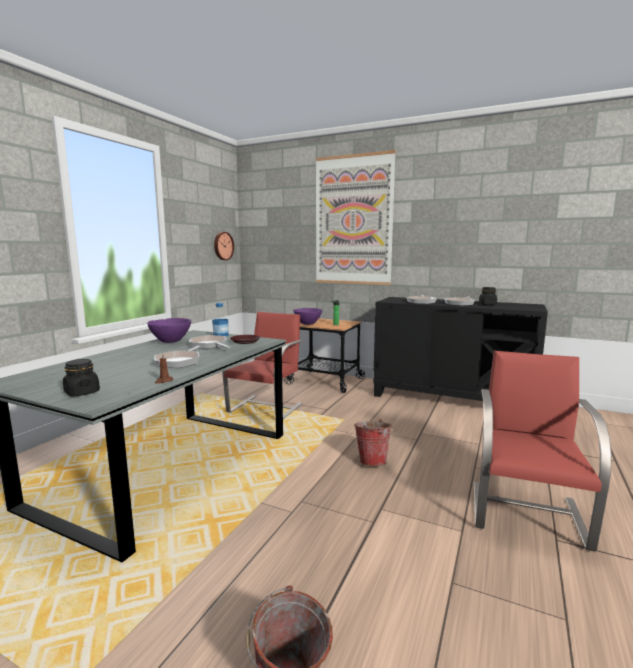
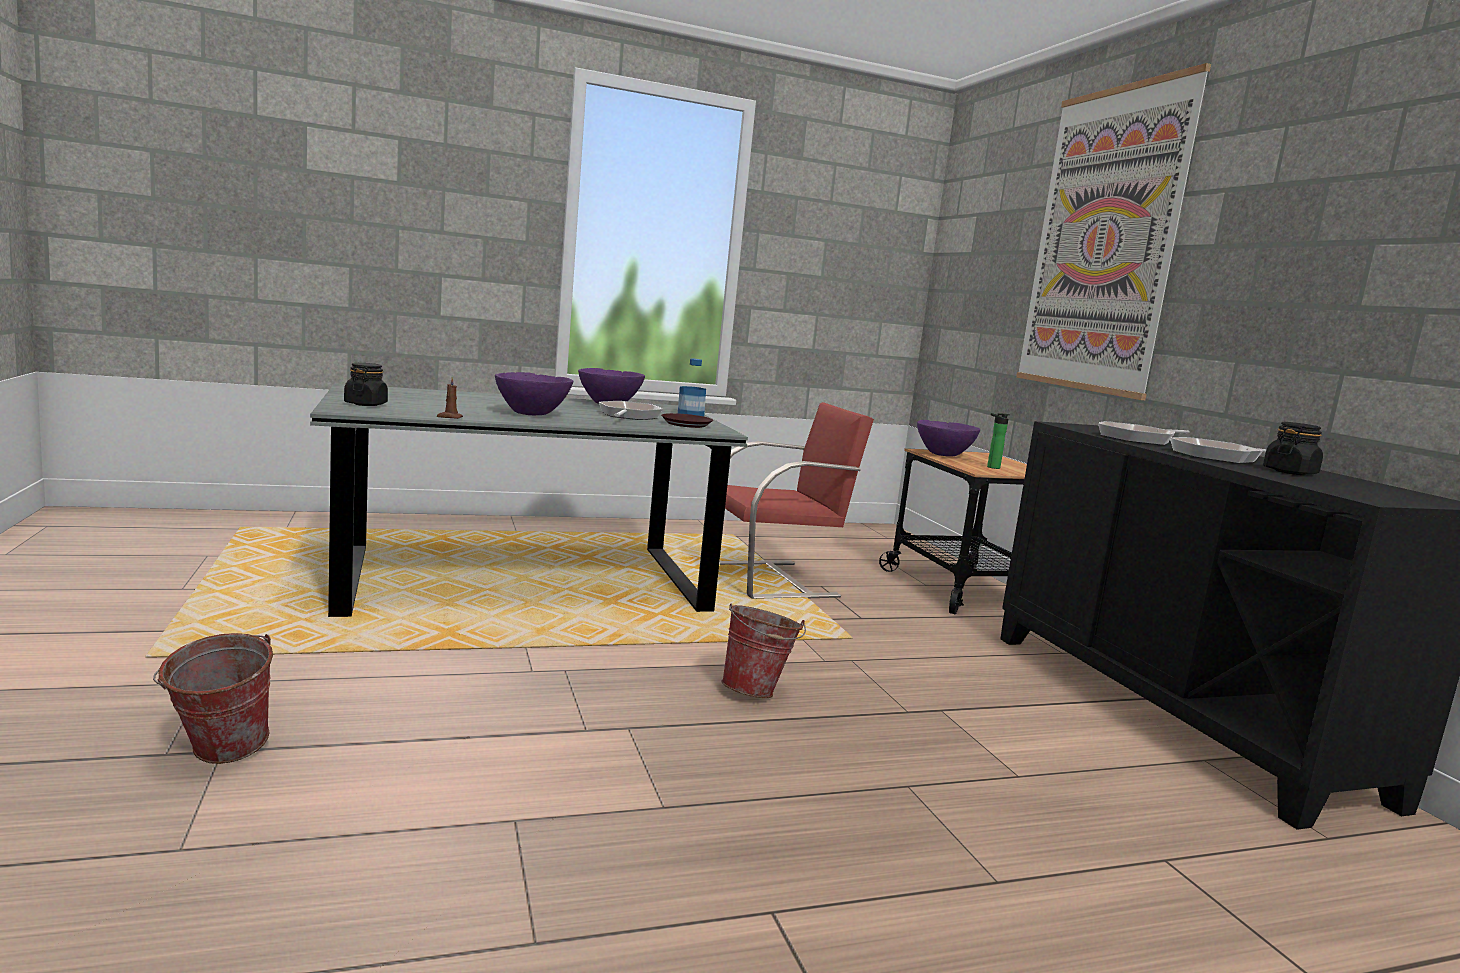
camera: 45 degrees right, 0 degrees up
(179, 361) = (532, 414): frying pan -> purple bowl
(223, 246) = (878, 286): wall clock -> none
(527, 512) = (825, 867): red chair -> none

